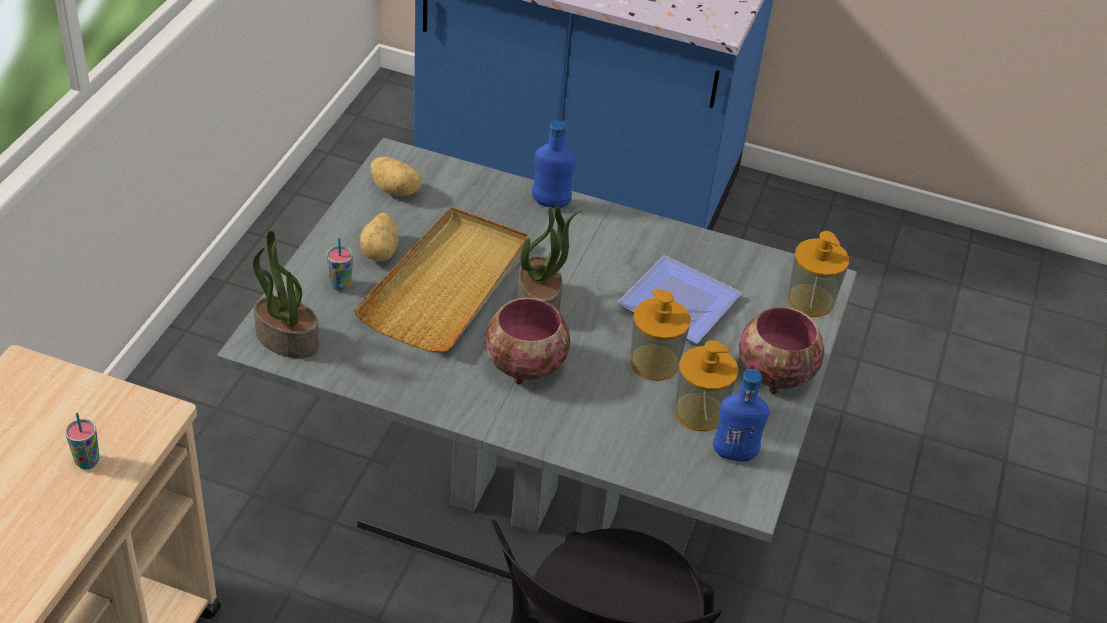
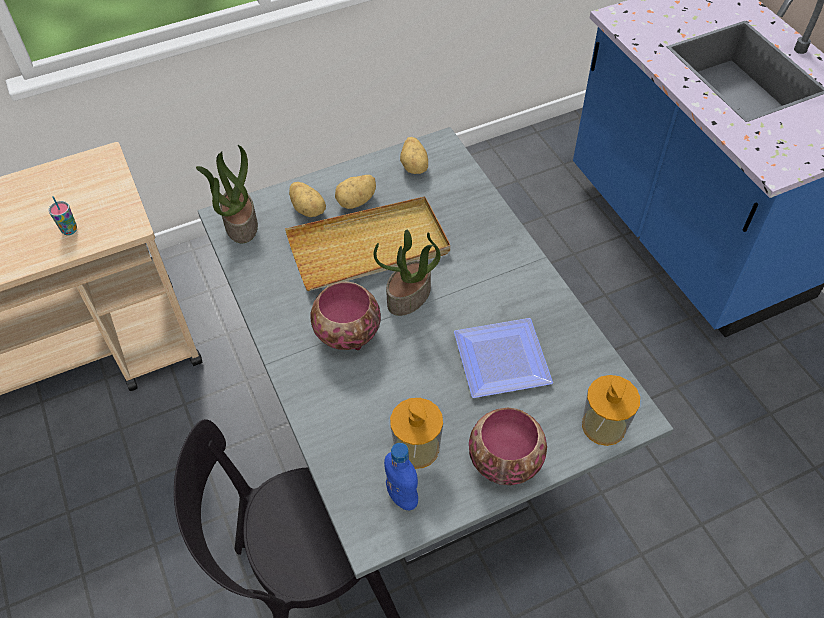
camera: 50 degrees right, 10 degrees up
(340, 285) = (309, 209): cup -> potato
(550, 203) = (502, 232): blue bottle -> none
(654, 362) = (431, 390): soap dispenser -> none

